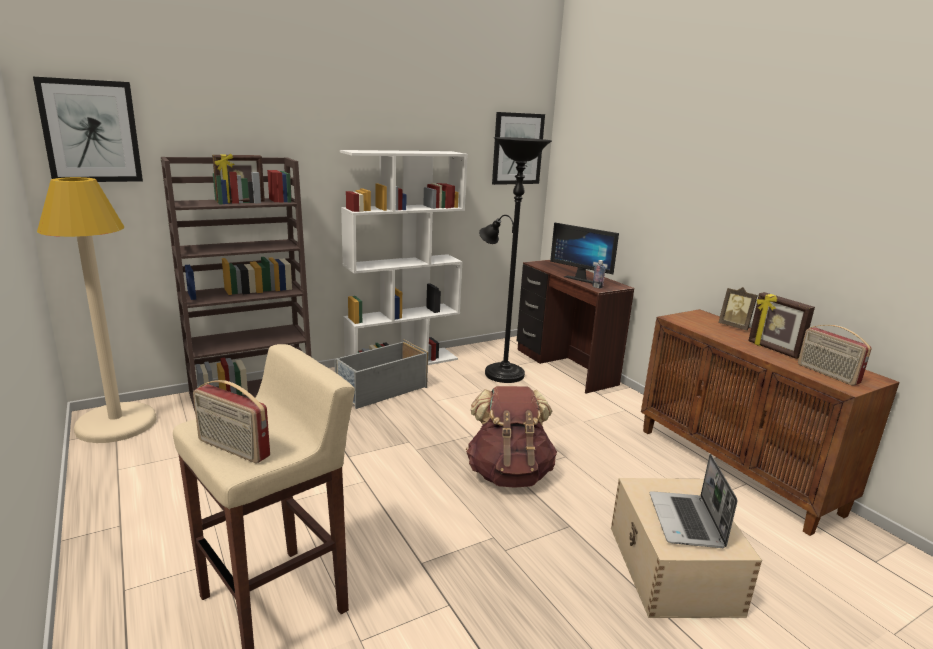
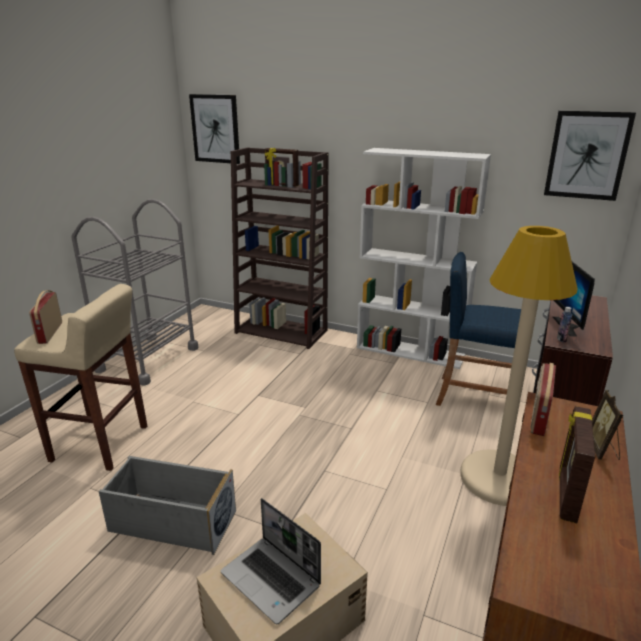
camera: 55 degrees right, 5 degrees up
(116, 424) = (204, 319): beige floor lamp -> beige floor lamp (499, 478)
(132, 498) = (148, 359): none -> grey cart
(381, 391) = (355, 364): grey storage box -> grey storage box (171, 522)
(500, 372) = (476, 396): black floor lamp -> blue stool
(509, 474) = (320, 469): brown backpack -> none
(687, 521) = (272, 579): laptop -> laptop turned 105 degrees counterclockwise
(827, 374) = (547, 558): radio -> radio (538, 417)

